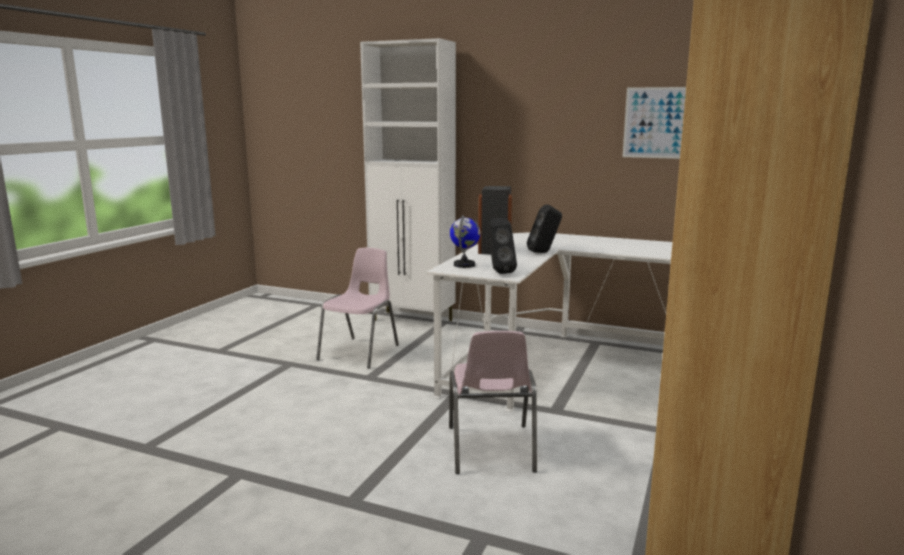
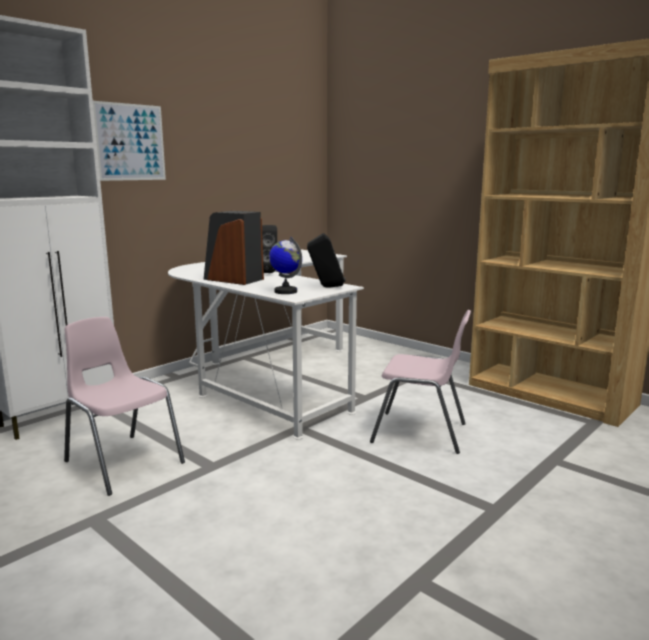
camera: 70 degrees left, 0 degrees up
(660, 123) = (259, 149): picture -> picture (130, 142)

